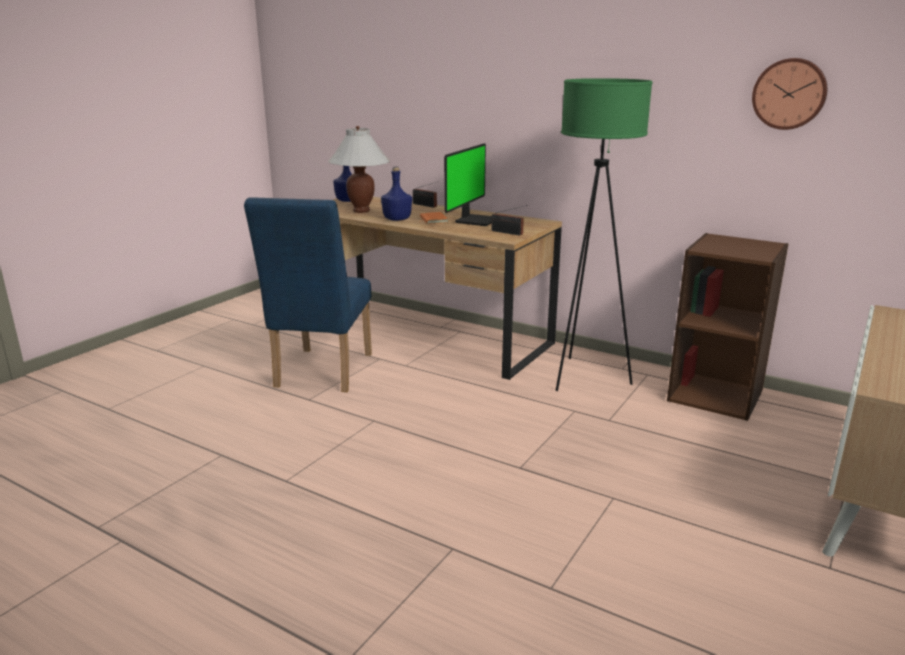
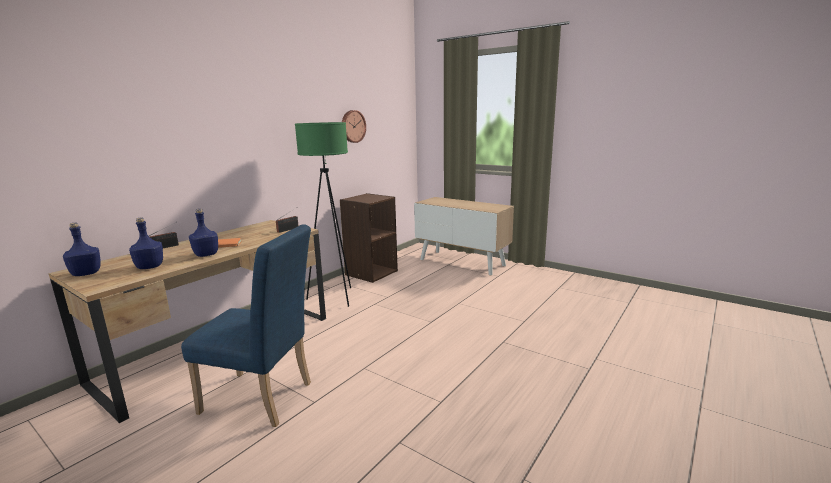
camera: 85 degrees left, 5 degrees down
(361, 211) = (150, 266): white table lamp -> blue bottle
(475, 220) = (243, 235): monitor -> none

